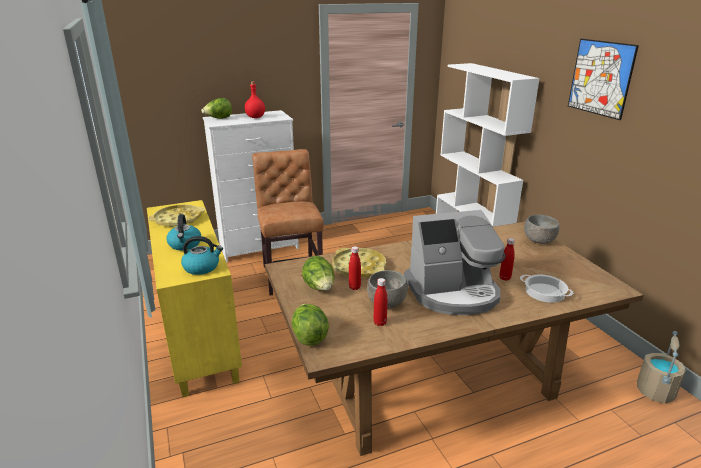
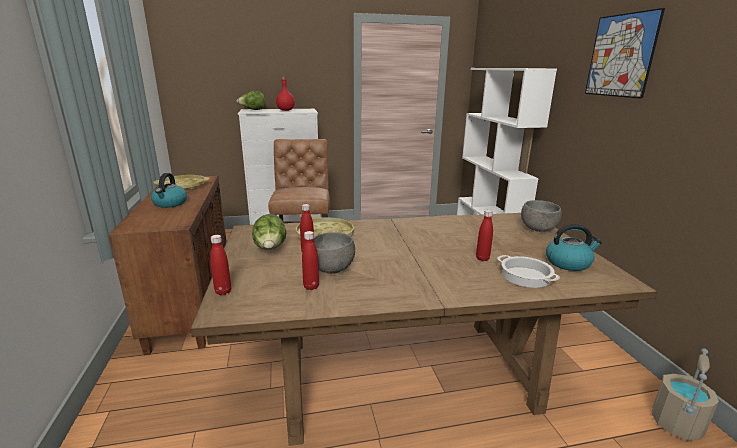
camera: 10 degrees right, 5 degrees down
(198, 336) = (191, 301): yellow cabinet -> brown cabinet
(202, 267) = (167, 221): kettle -> kettle (568, 263)
(309, 336) = (223, 291): lettuce -> red bottle
(453, 292) = (414, 266): coffee machine -> none

